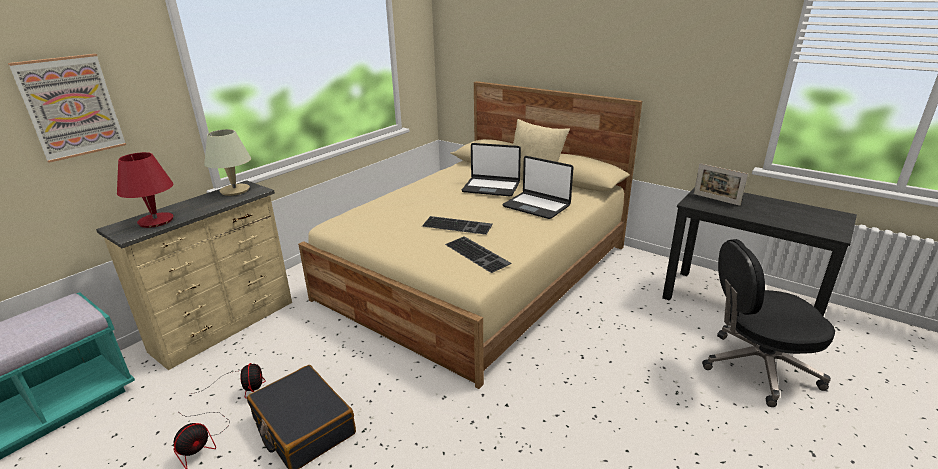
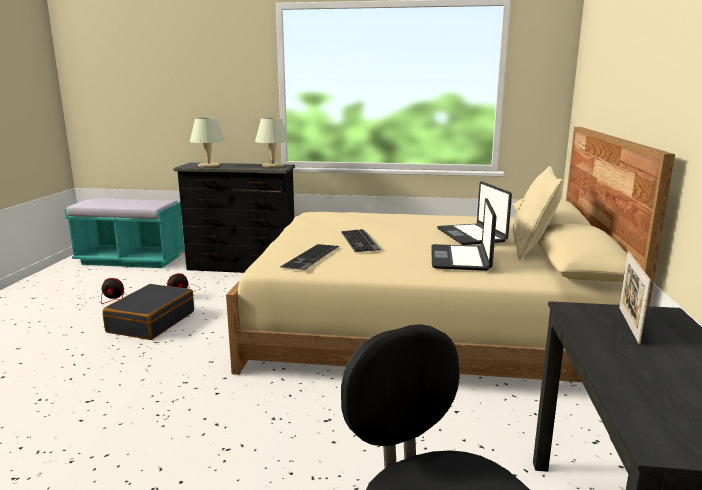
camera: 60 degrees right, 10 degrees down
(71, 107) = (205, 85): picture -> none
(156, 221) = (209, 165): red table lamp -> beige table lamp
(226, 326) = (242, 267): beige dresser -> black dresser

